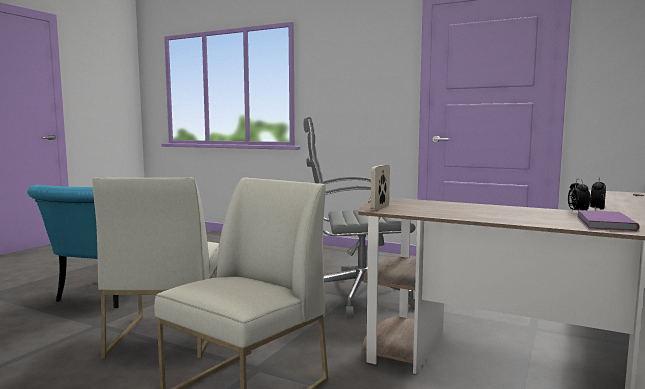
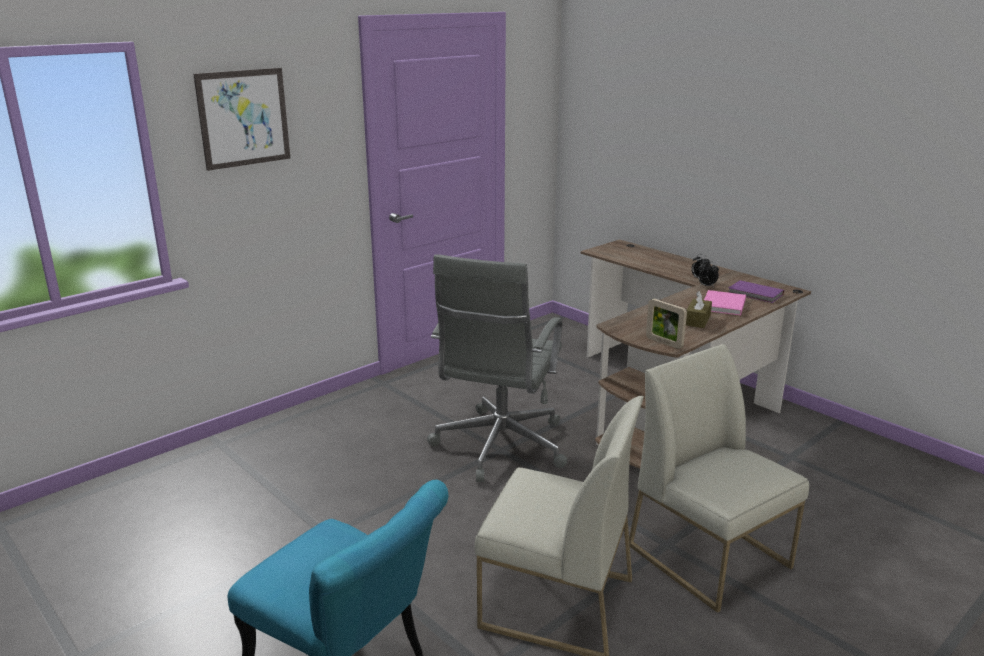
camera: 70 degrees left, 15 degrees up
(340, 61) = (244, 118): none -> picture
(459, 212) = (697, 320): none -> brown tissue box
(527, 216) = (723, 305): none -> pink book

